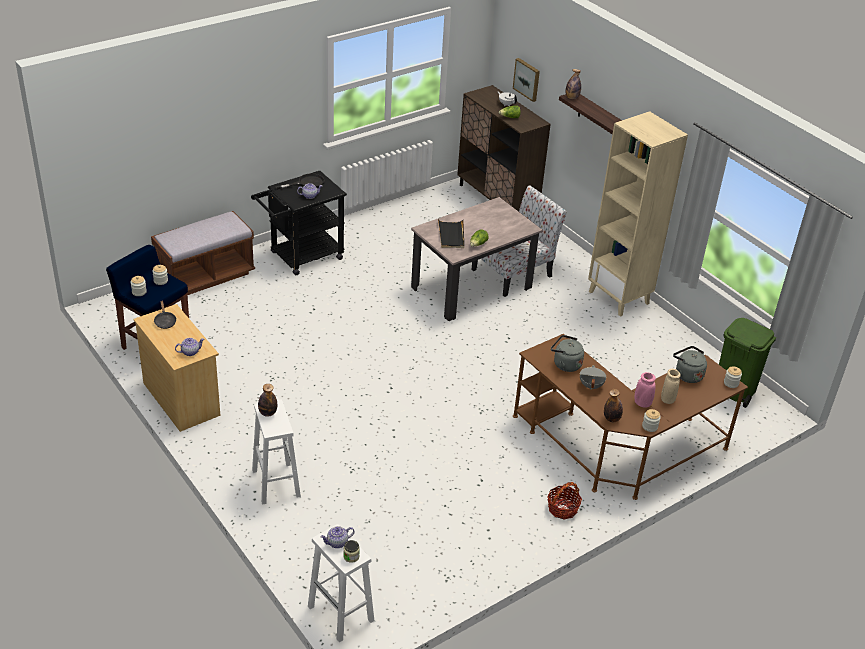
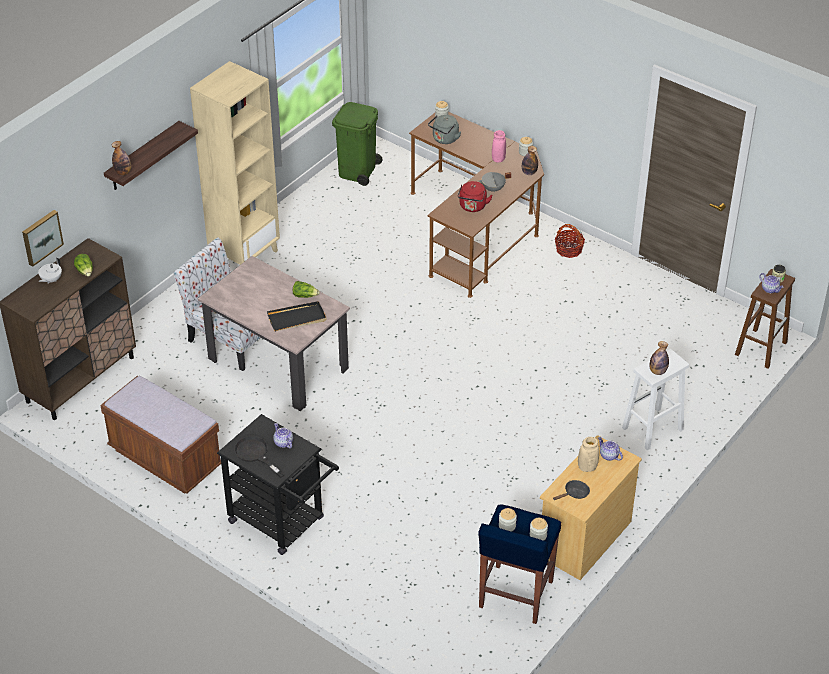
camera: 105 degrees left, 5 degrees up
(206, 276) = (364, 600): brown bench -> brown bench (165, 458)
(341, 614) = (761, 348): white stool -> brown stool
(565, 364) = (472, 207): grey kettle -> red kettle
(667, 399) = (484, 146): beige vase -> beige vase (587, 467)

